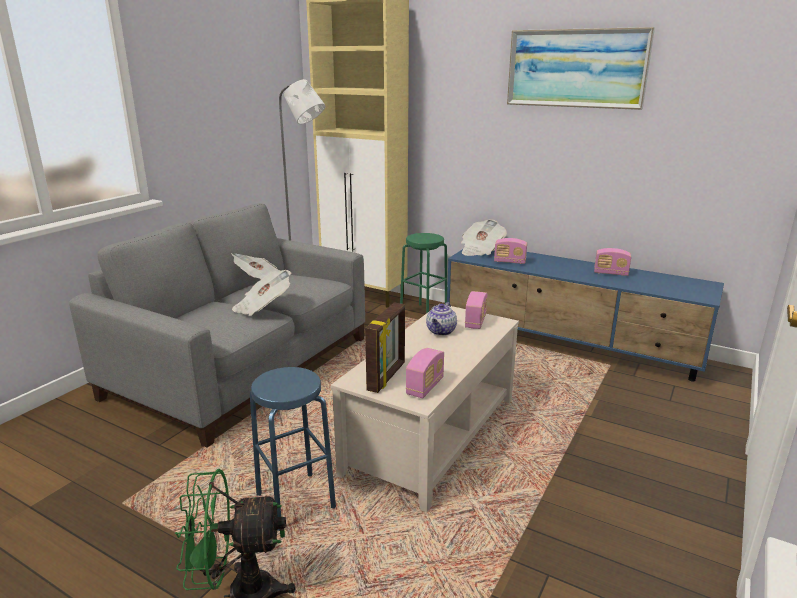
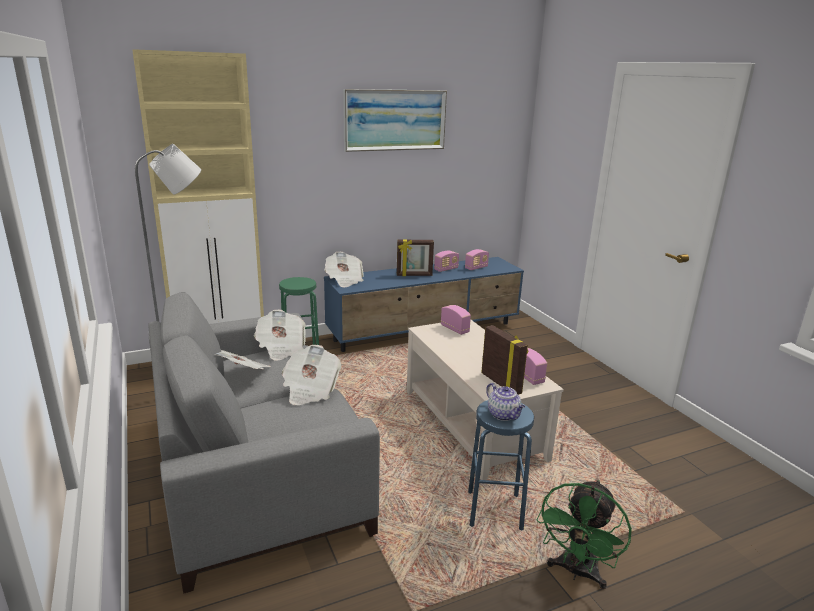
camera: 55 degrees left, 0 degrees up
(318, 277) = (281, 348): none -> newspaper
(441, 331) = (455, 344): teapot -> teapot (504, 415)
(509, 262) = (382, 282): radio -> radio (476, 268)
(558, 267) = (414, 275): none -> picture frame

